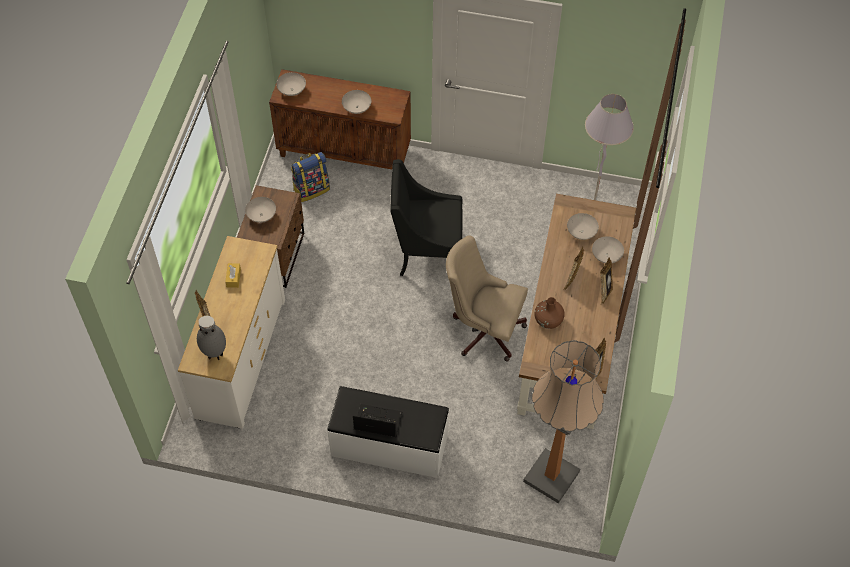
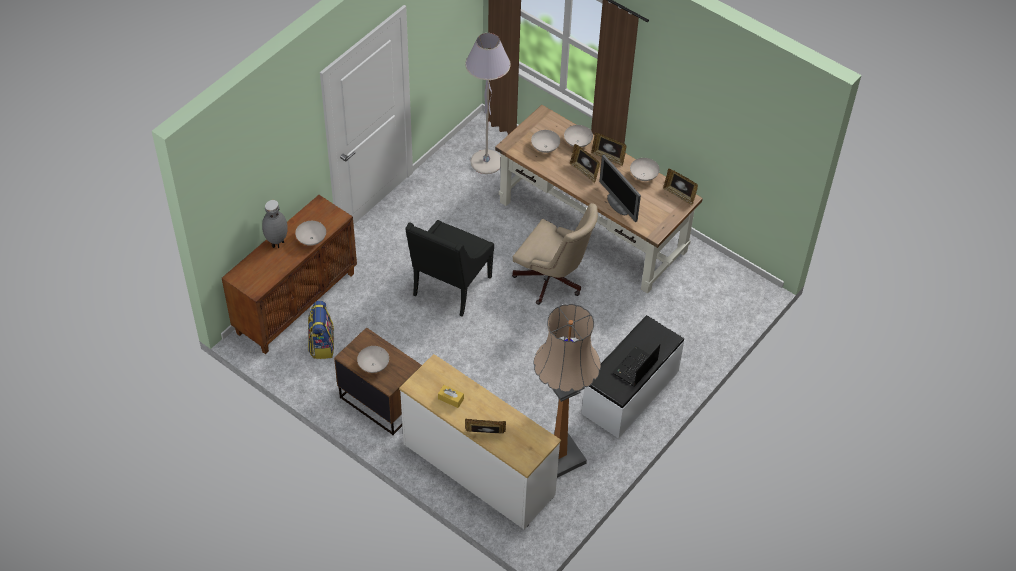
camera: 65 degrees left, 5 degrees down
(215, 354) = (526, 441): grey vase -> grey vase (276, 242)
(291, 90) = (254, 279): white bowl -> white bowl (643, 176)
(483, 329) = (553, 281): beige office chair -> beige office chair turned 105 degrees counterclockwise
(548, 320) = (618, 205): brown vase -> monitor
(551, 477) = (716, 296): floor lamp -> floor lamp (559, 456)

